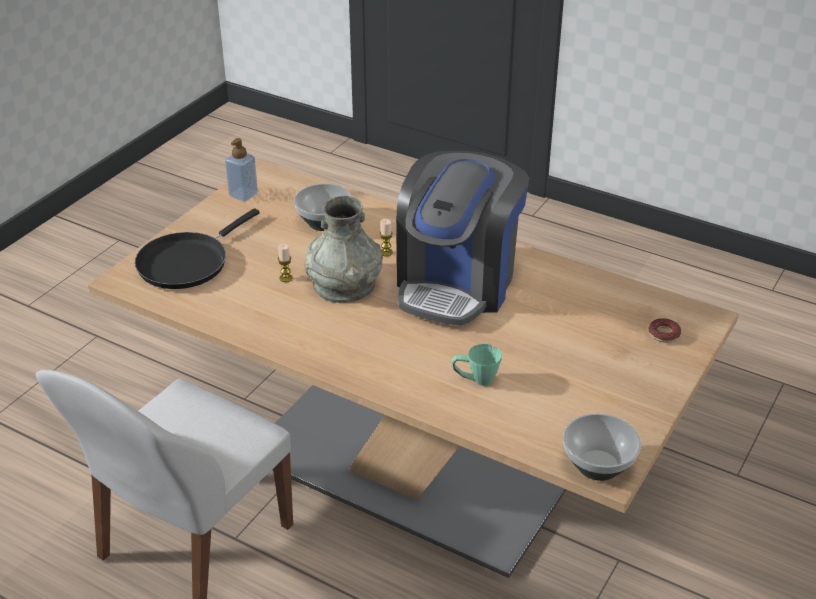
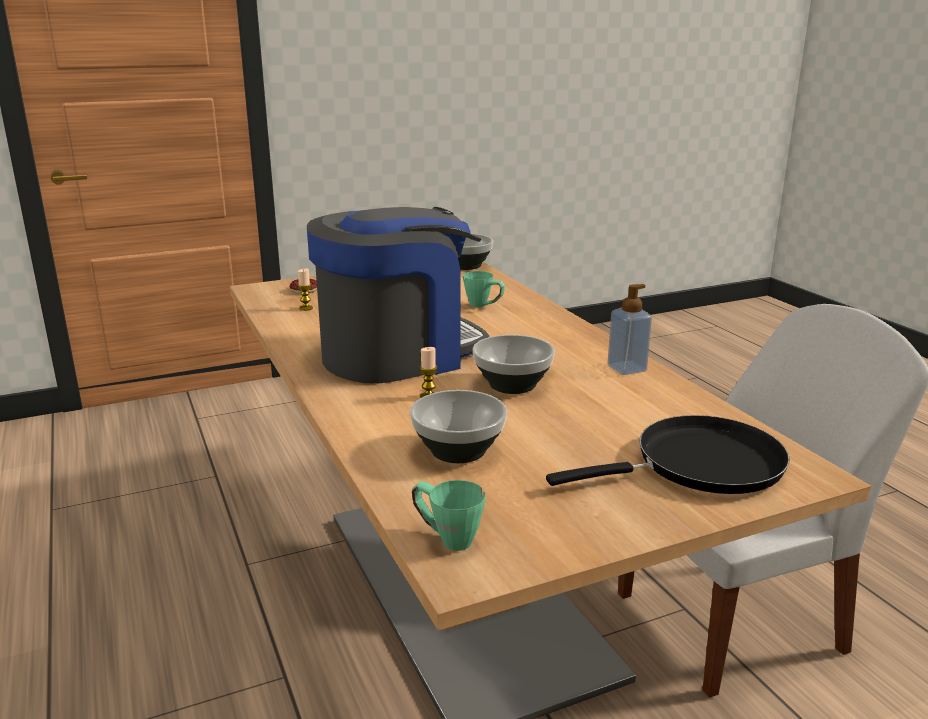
camera: 145 degrees left, 15 degrees down
(243, 195) = (539, 539): soap dispenser -> soap dispenser (626, 368)
(283, 181) = (446, 538): none -> green mug
(286, 278) = (575, 409): candle -> candle (306, 308)
(344, 284) = (513, 385): grey vase -> bowl

